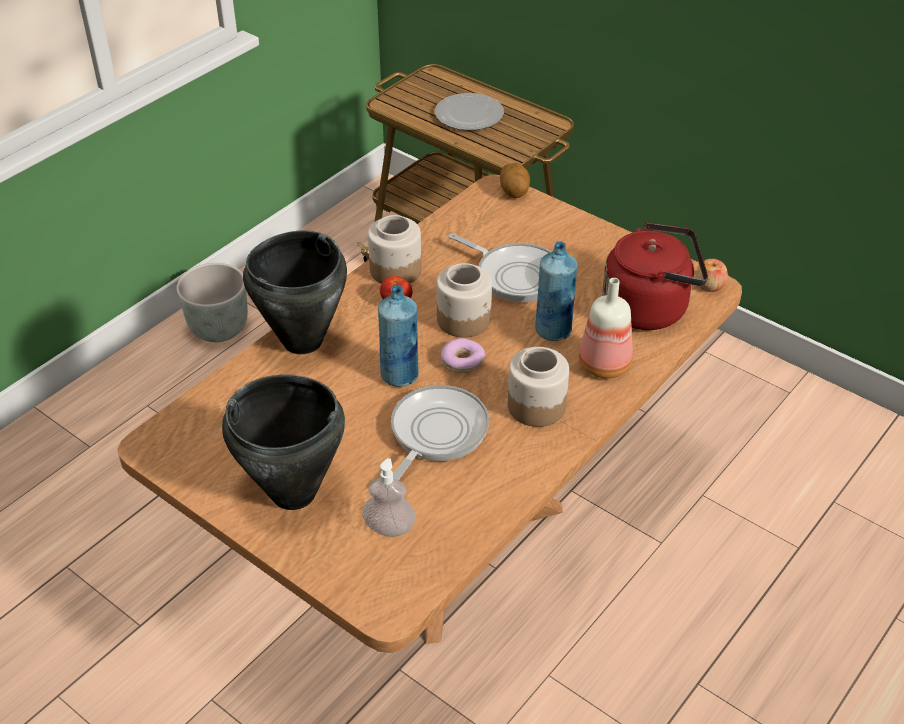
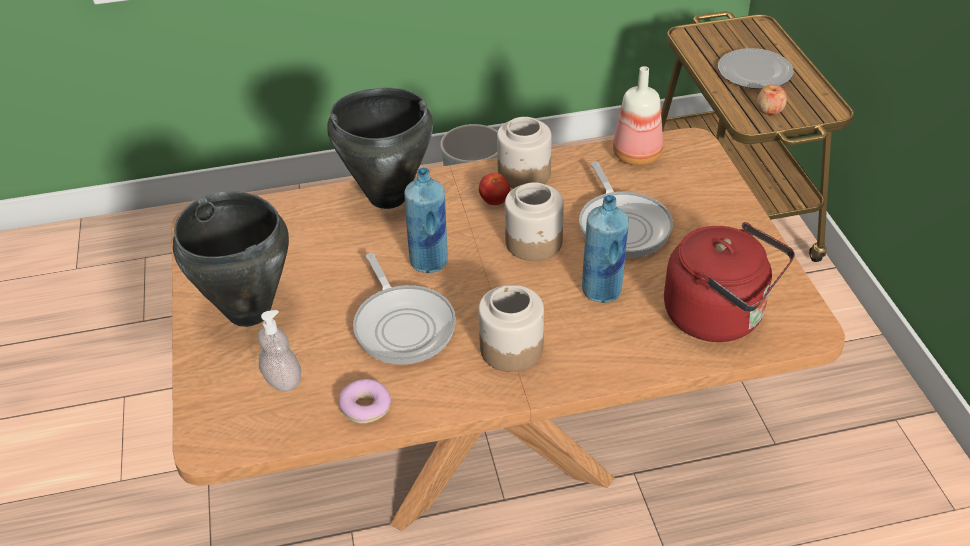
camera: 40 degrees right, 0 degrees up
(435, 433) = (403, 325): frying pan -> frying pan turned 90 degrees clockwise
(462, 361) = (493, 276): donut -> donut (365, 407)
(514, 192) = (705, 152): potato -> none
(603, 364) = (614, 344): bottle -> bottle (637, 154)
(709, 285) = (808, 326): apple -> apple (770, 110)

